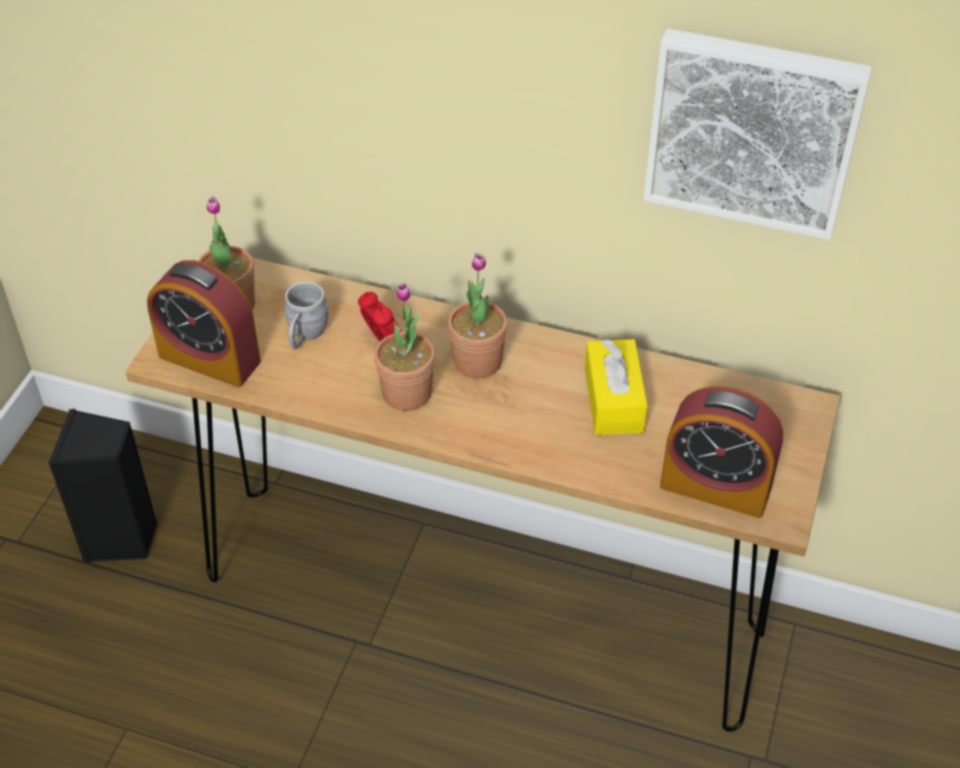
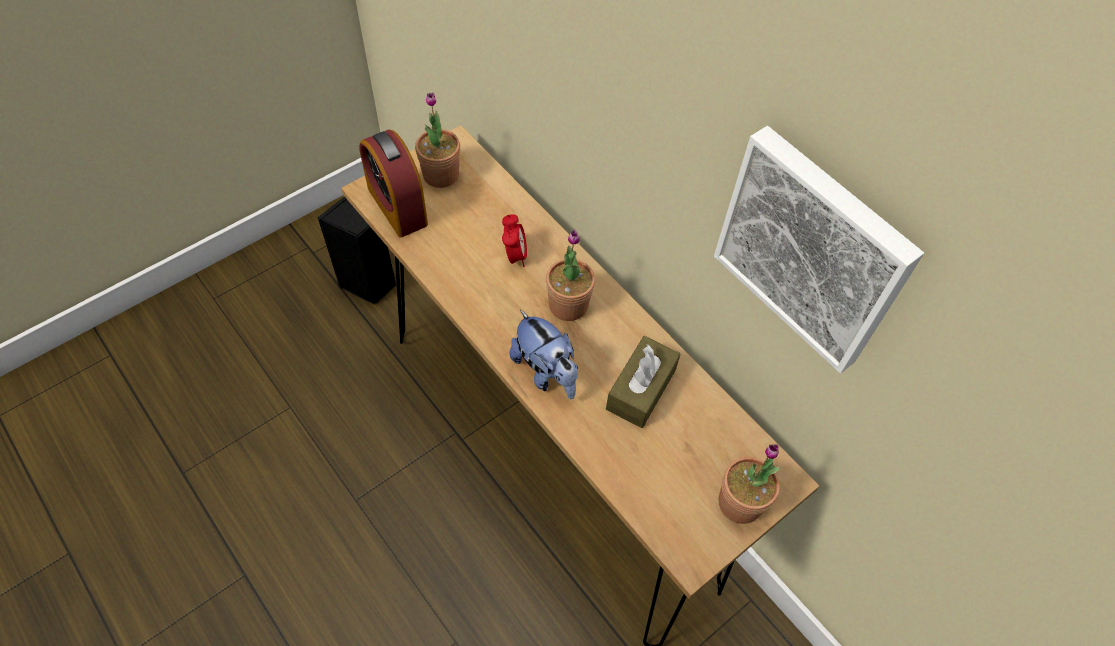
camera: 30 degrees right, 10 degrees up
(305, 335) = (469, 222): grey mug -> none
(406, 393) = (502, 302): potted plant -> potted plant (740, 503)
(507, 433) = (546, 371): none -> plush toy
(613, 400) = (641, 389): yellow tissue box -> brown tissue box
(715, 486) = (661, 503): alarm clock -> none

